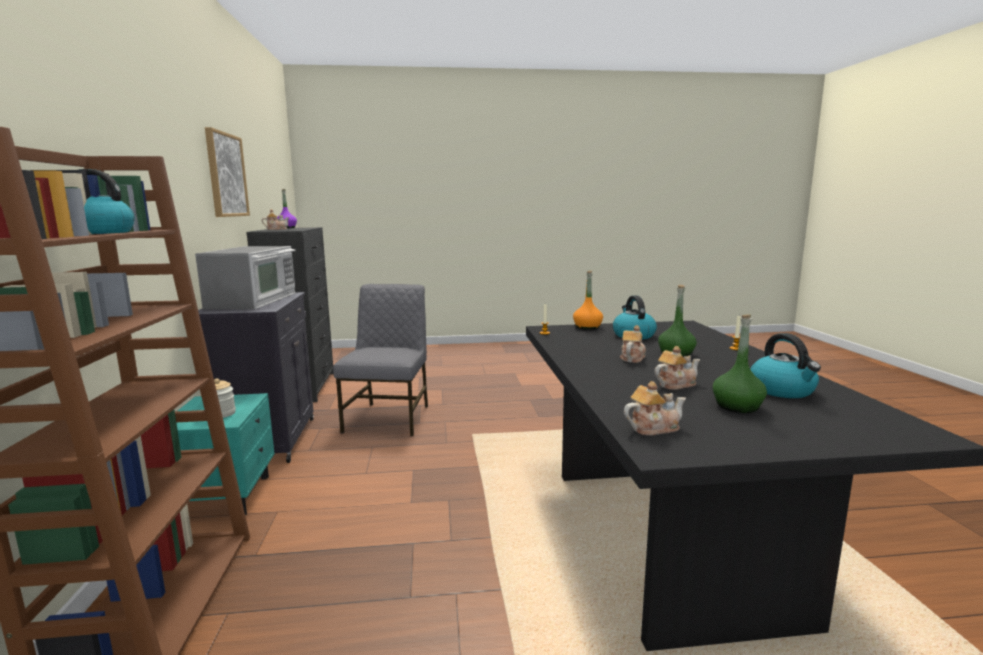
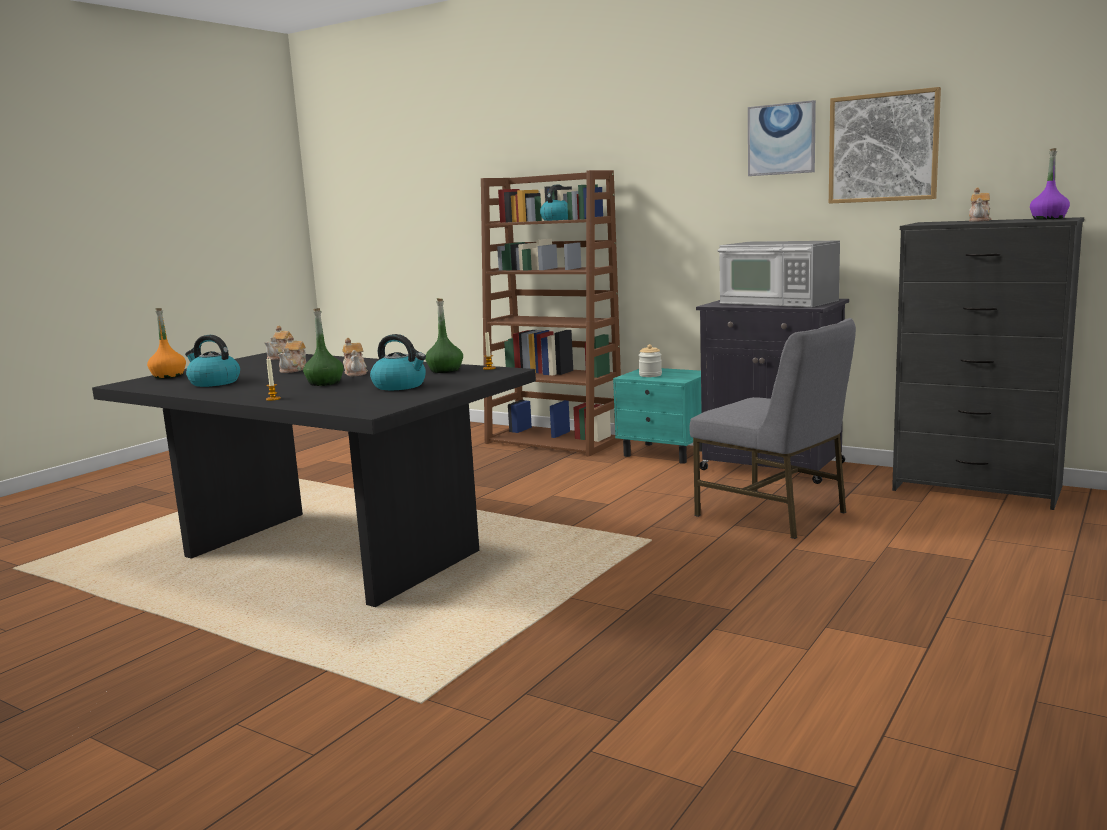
camera: 130 degrees right, 0 degrees up
(188, 154) = (781, 139): none -> picture
(587, 327) = (470, 381): orange bottle -> orange bottle (168, 376)
(737, 406) = (242, 371): green bottle -> green bottle (445, 370)

